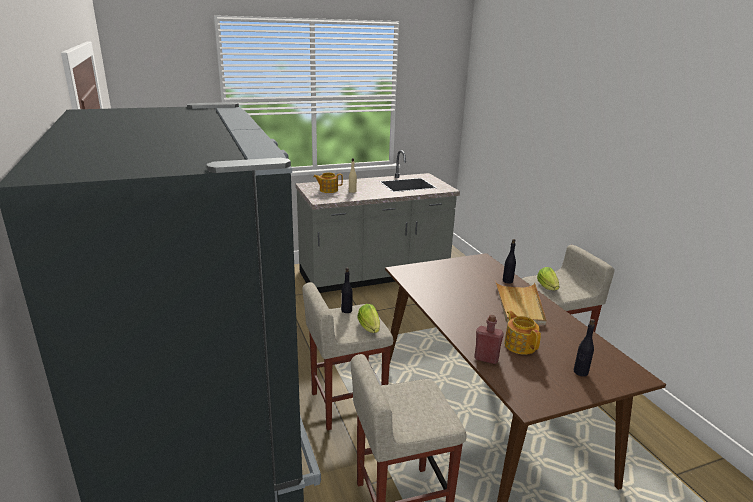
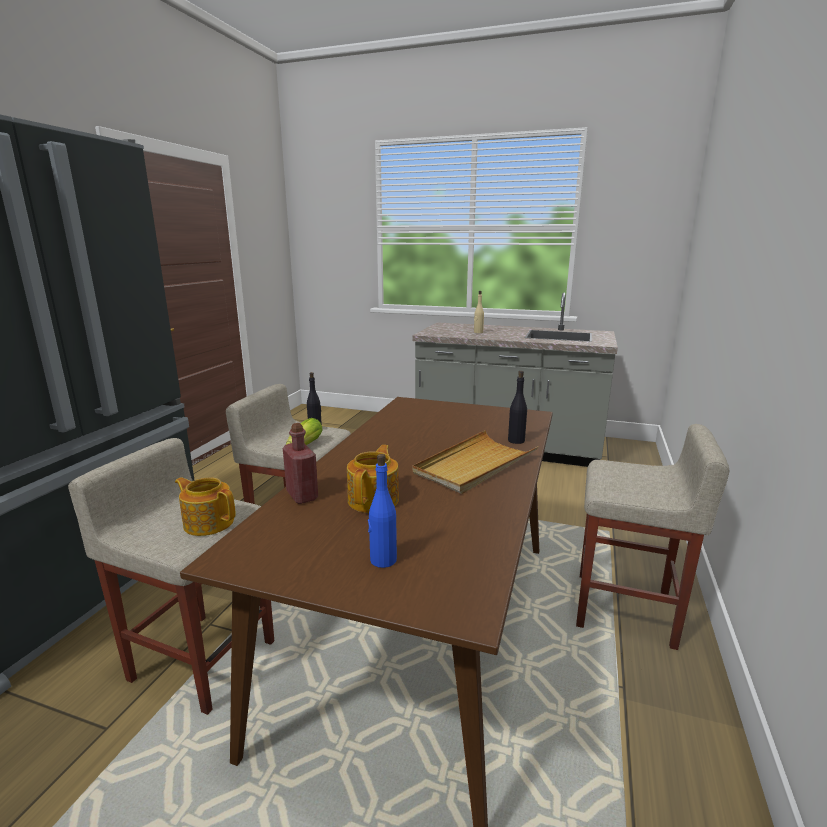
camera: 40 degrees right, 5 degrees down
(328, 190) = (455, 329): teapot -> teapot (208, 522)
(548, 287) = (611, 478): lettuce -> none
(580, 372) = (383, 560): black bottle -> blue bottle

